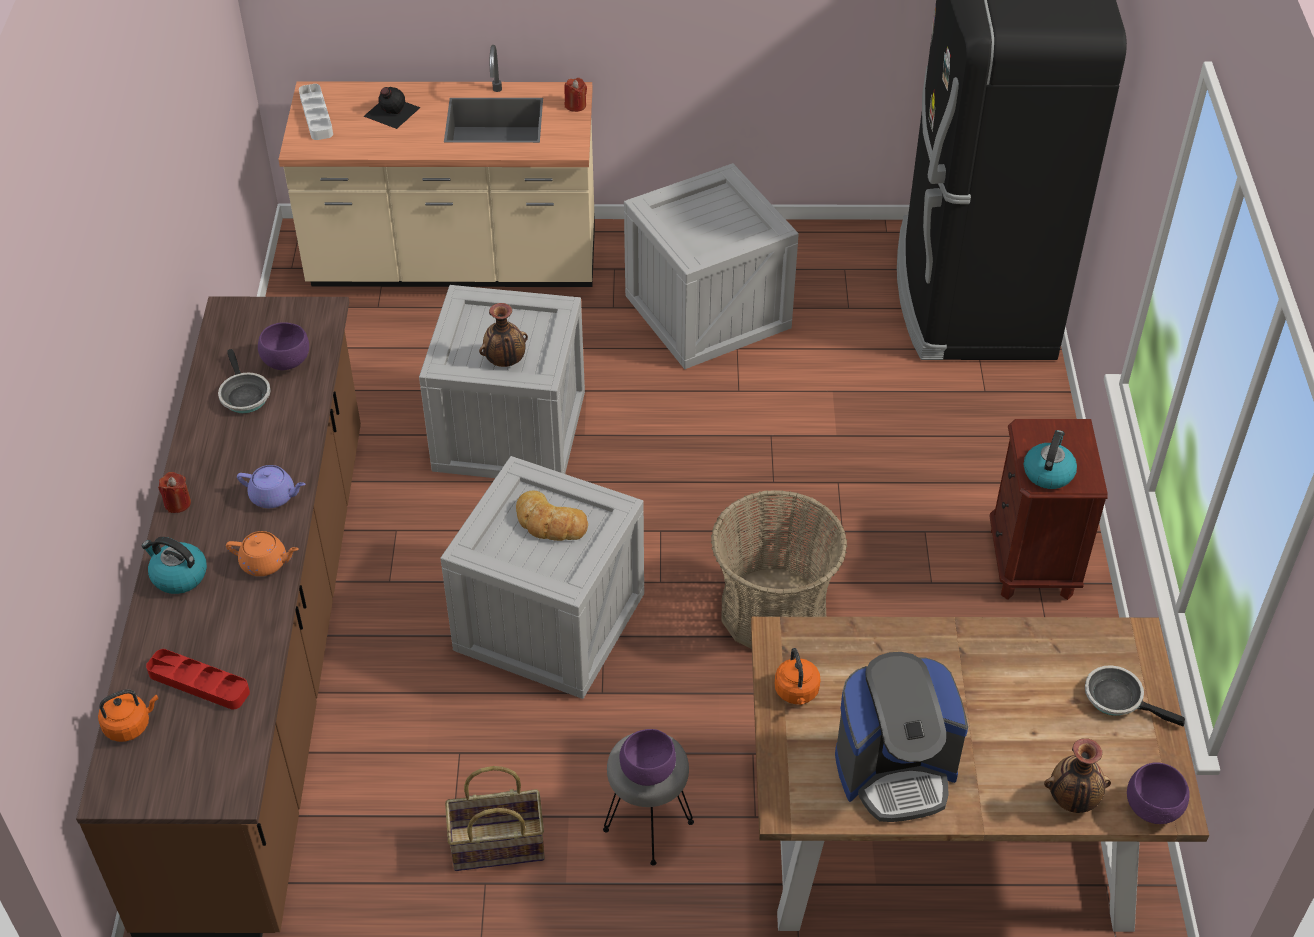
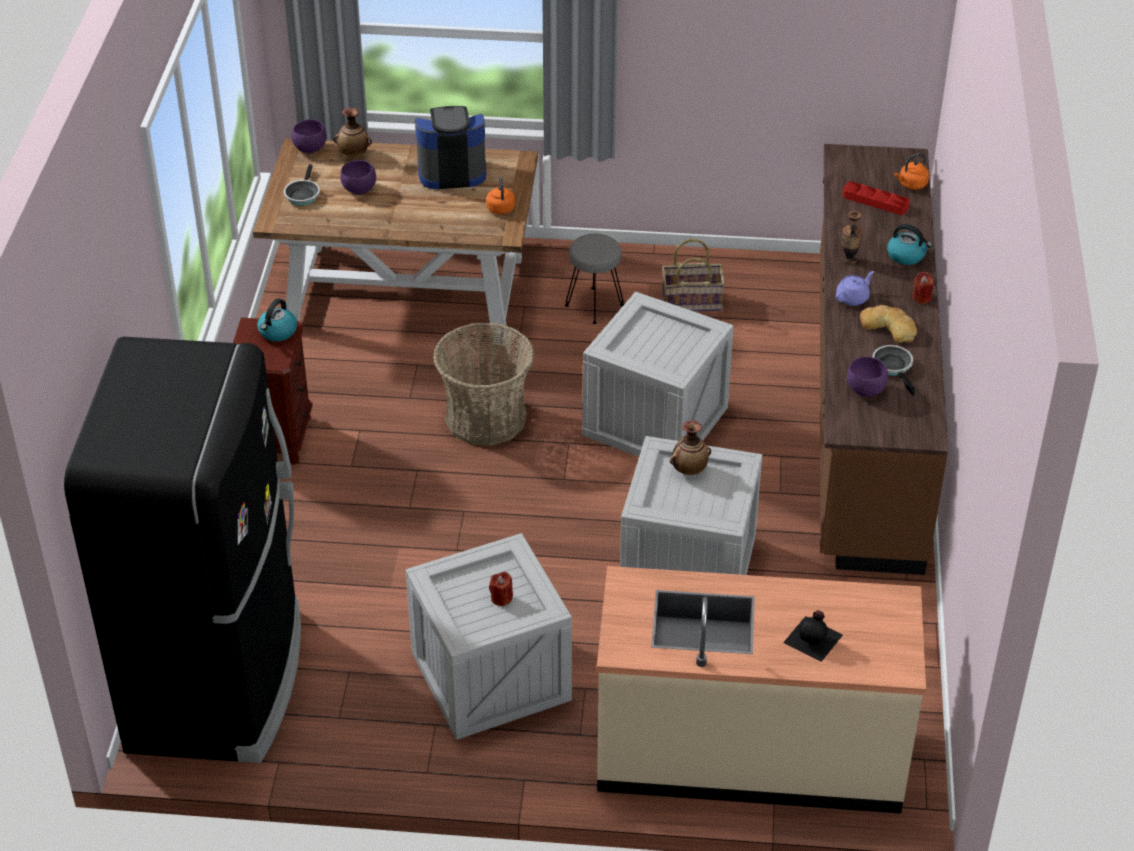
camera: 175 degrees left, 5 degrees down
(265, 563) = (849, 259): orange teapot -> vase
(274, 496) = (853, 298): purple teapot -> purple teapot turned 120 degrees clockwise
(316, 115) = (893, 638): white tray -> none
(549, 523) = (653, 348): bread -> bread (889, 327)
(575, 105) = (616, 634): red candle -> red candle (501, 598)
(647, 770) = (596, 242): purple bowl -> purple bowl (359, 190)
(1118, 698) = (302, 194): frying pan -> frying pan turned 60 degrees clockwise

